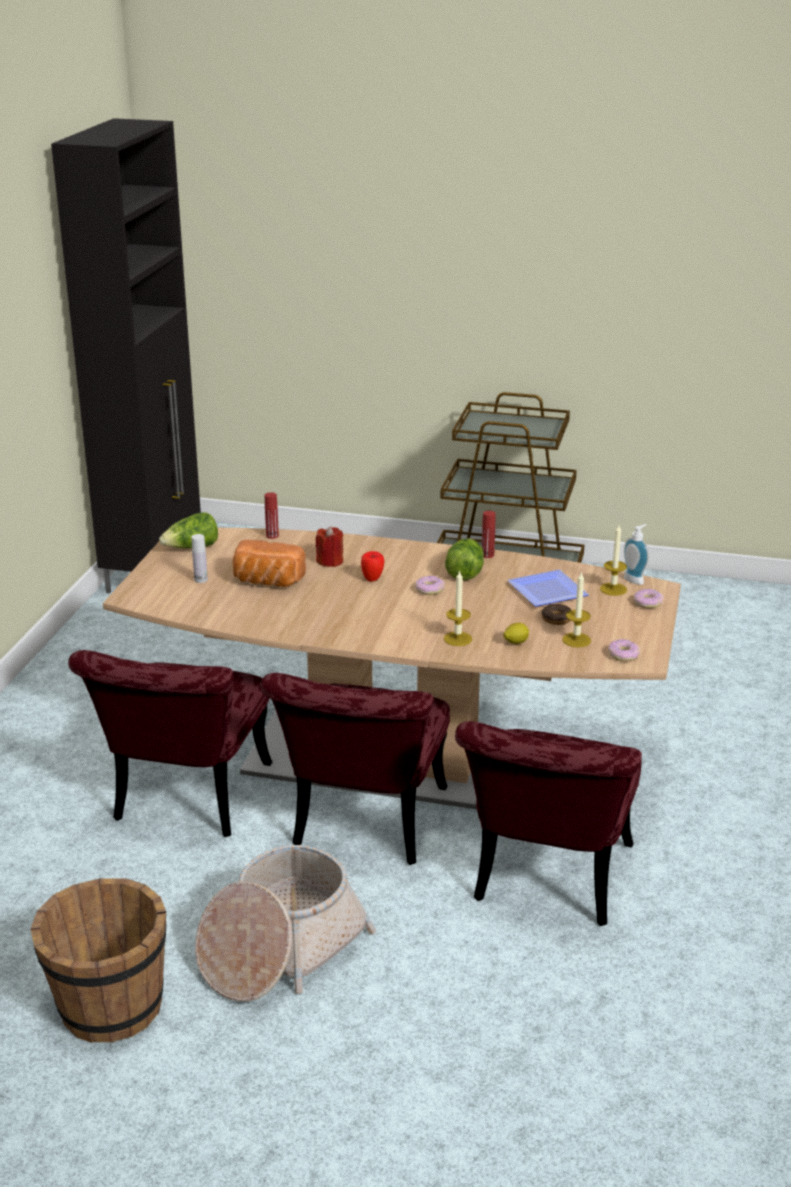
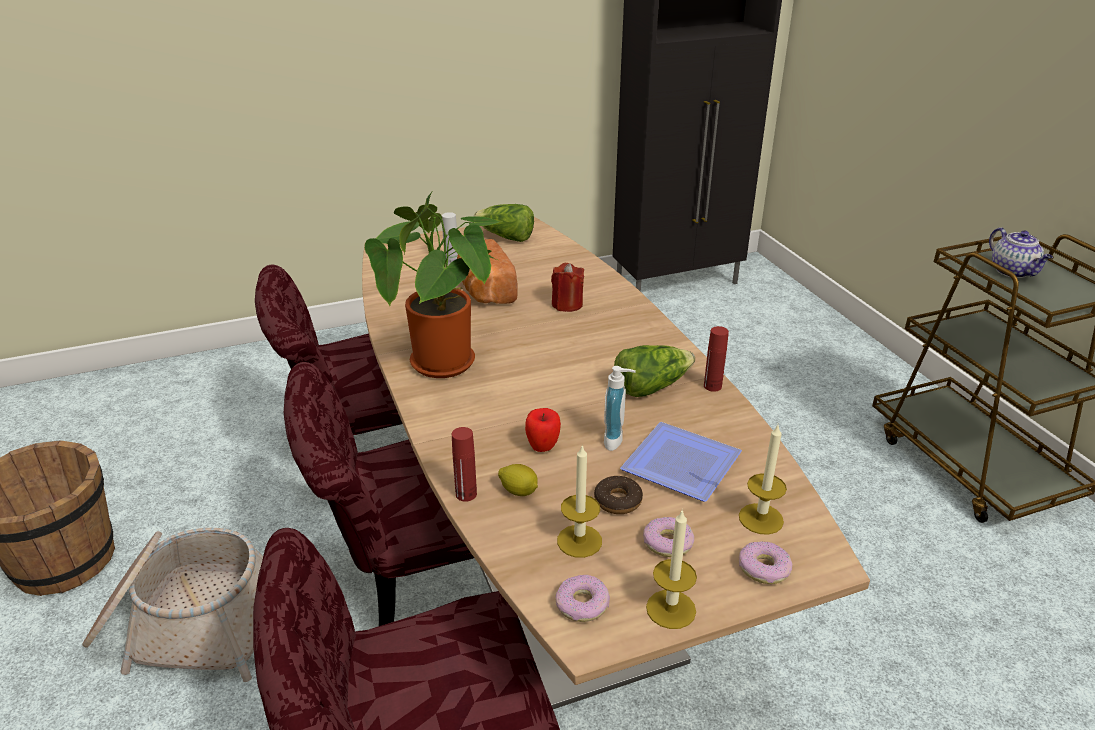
camera: 55 degrees right, 5 degrees up
(272, 536) = (579, 259): red bottle -> red bottle (466, 494)
(352, 625) = (446, 367): none -> potted plant
(372, 579) = (559, 340): apple -> apple (542, 448)
(429, 589) = (579, 381): donut -> donut (667, 543)
(457, 639) = (484, 444): candle -> candle (671, 609)
(496, 427) = (1013, 272): none -> teapot
(635, 579) = (817, 528): soap dispenser -> soap dispenser (617, 441)

